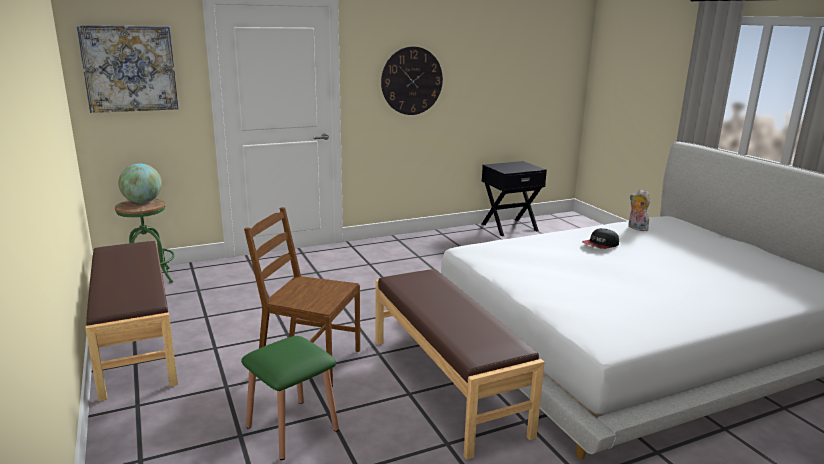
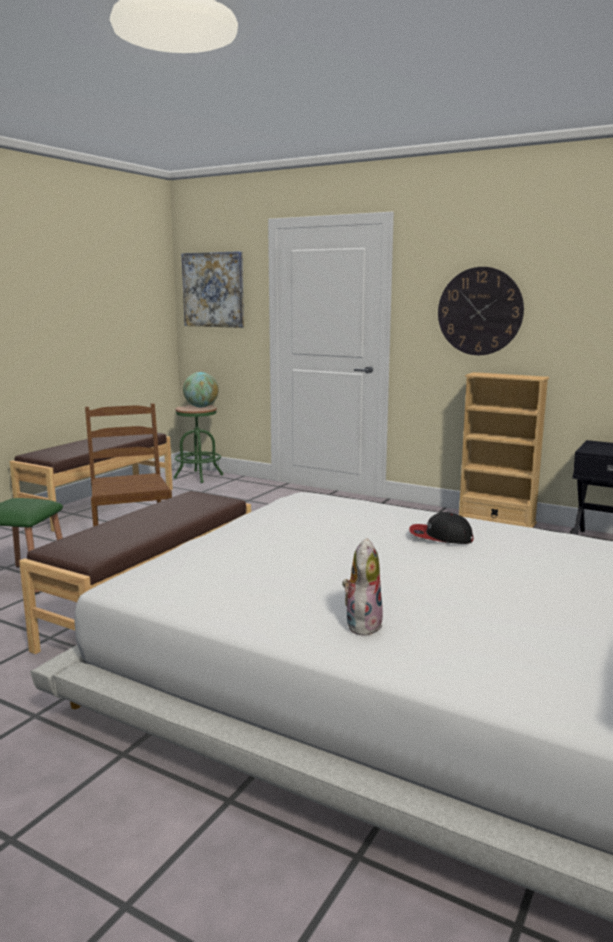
camera: 55 degrees right, 5 degrees down
(437, 234) = (496, 521): none -> beige bookcase
(636, 228) = (572, 545): plush toy -> plush toy (362, 624)

